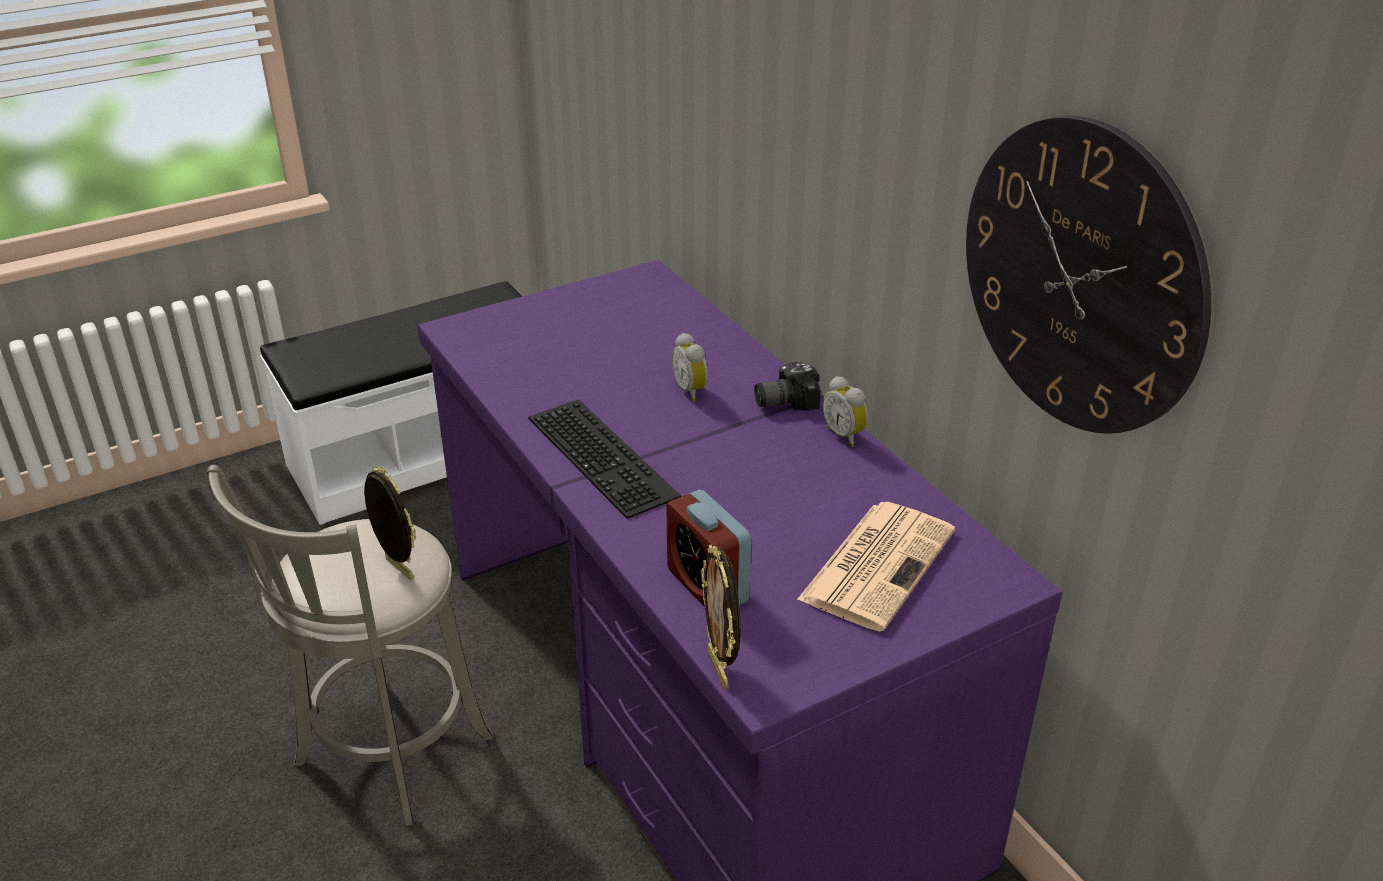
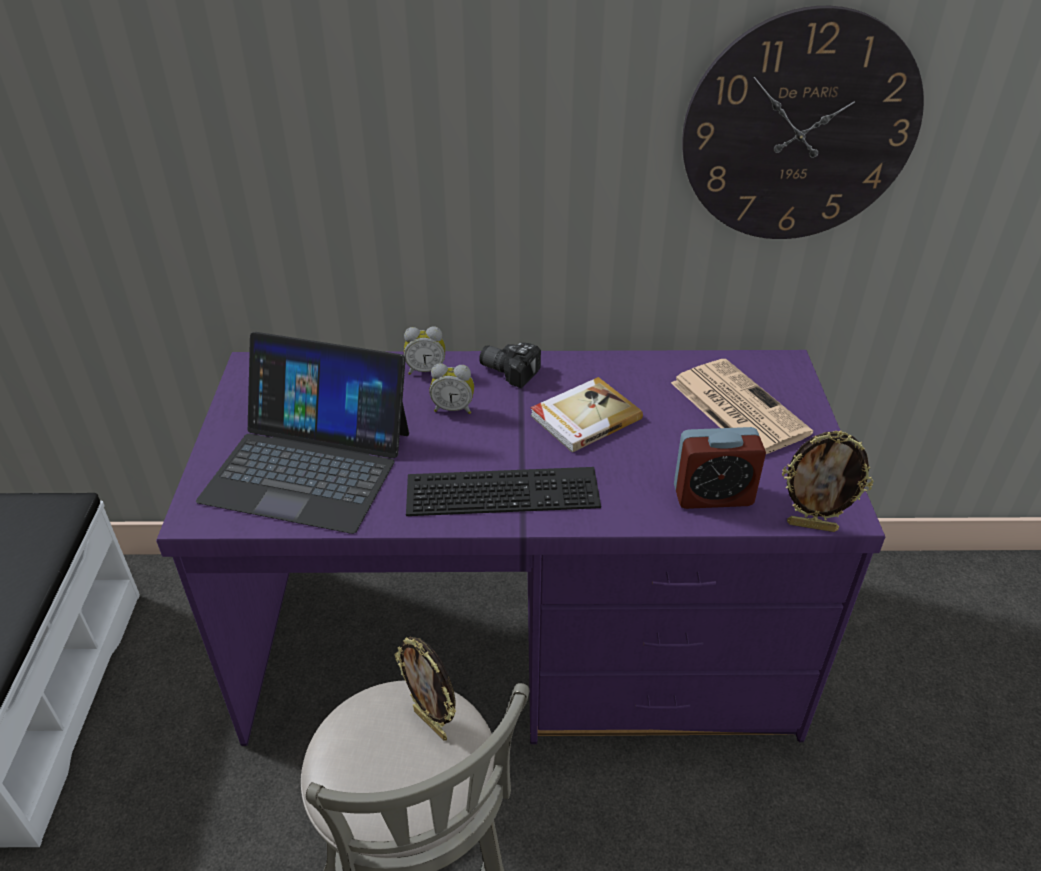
camera: 60 degrees left, 5 degrees up
(397, 569) = (431, 723): picture frame -> picture frame turned 120 degrees counterclockwise
(550, 350) = (309, 465): none -> laptop
(754, 467) = (584, 417): none -> book
(784, 400) = (510, 370): camera -> camera turned 105 degrees clockwise
(845, 435) = (579, 361): alarm clock -> alarm clock (426, 370)

